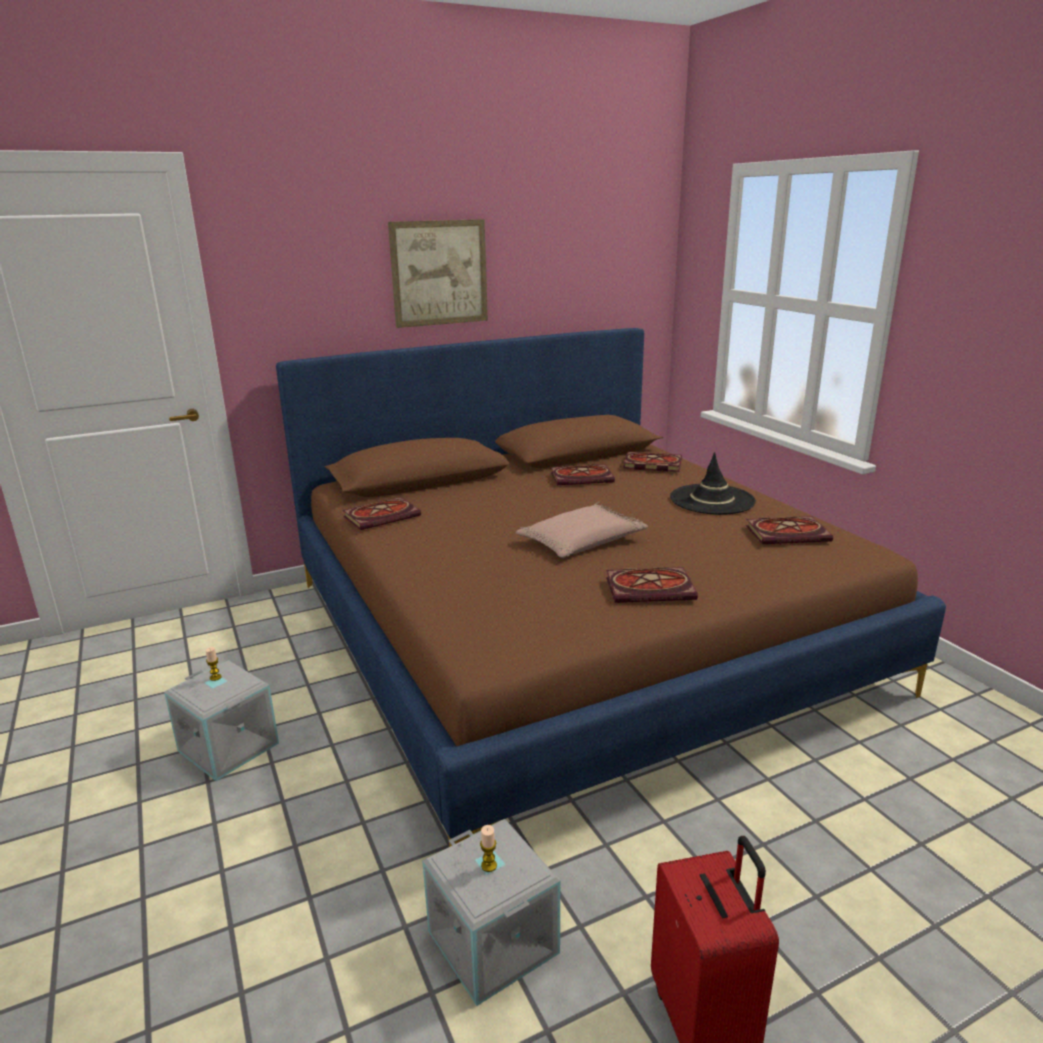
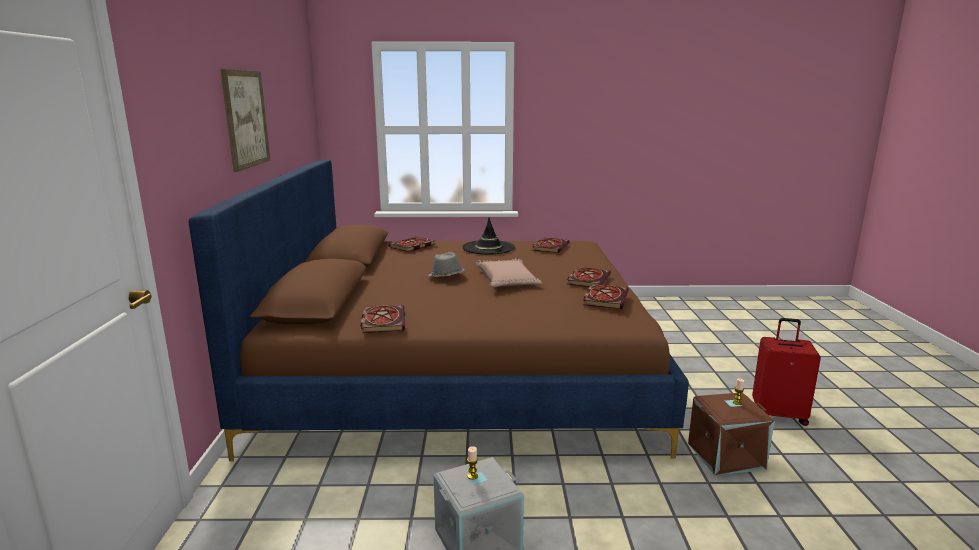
camera: 65 degrees left, 5 degrees down
(495, 941) = (725, 455): grey storage box -> brown storage box
(552, 507) = (446, 277): none -> grey hat
(583, 477) = (405, 262): book -> book (604, 298)

